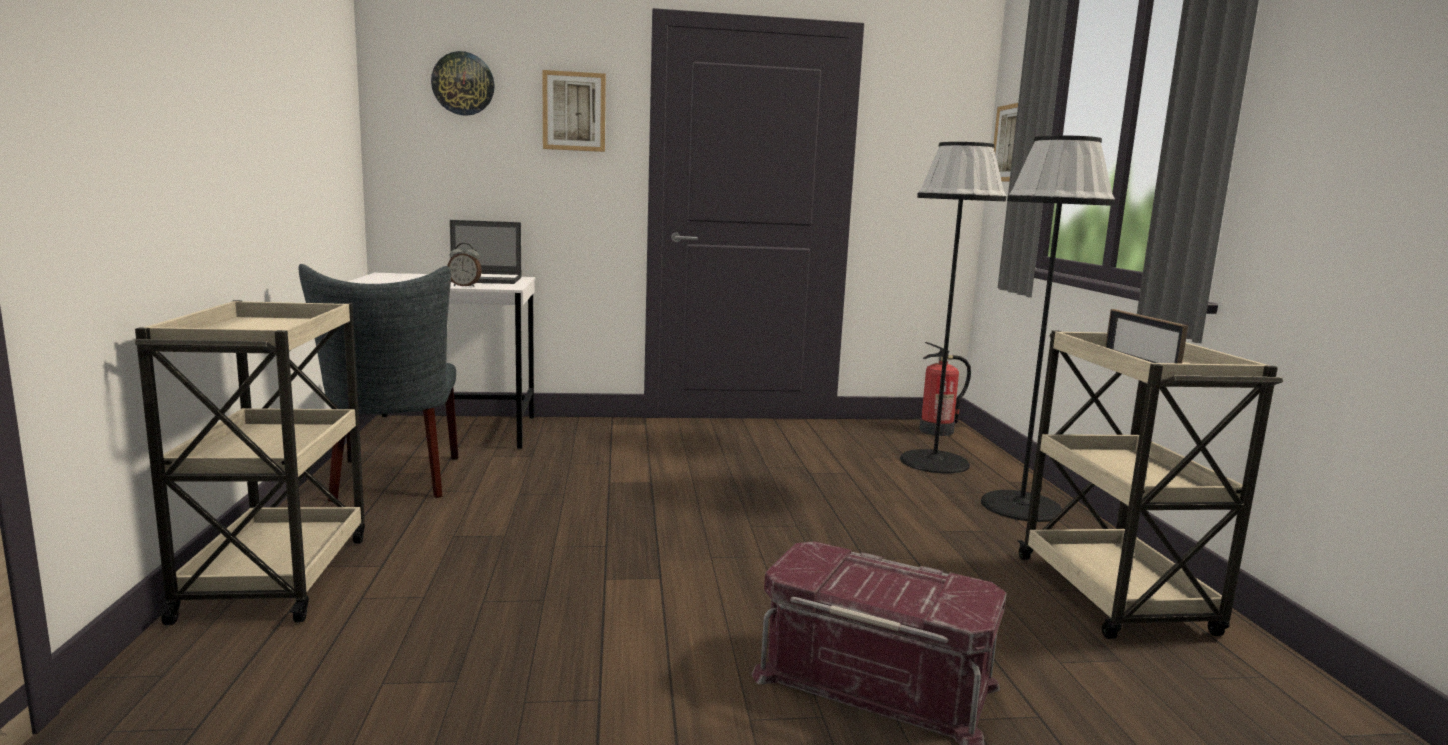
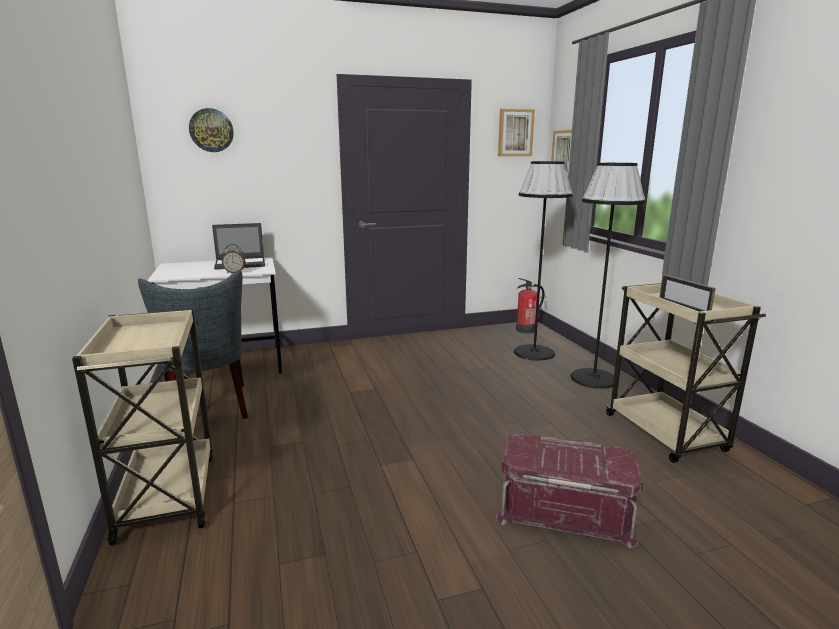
camera: 10 degrees left, 5 degrees up
(574, 111) = (289, 145): picture -> picture (515, 133)

